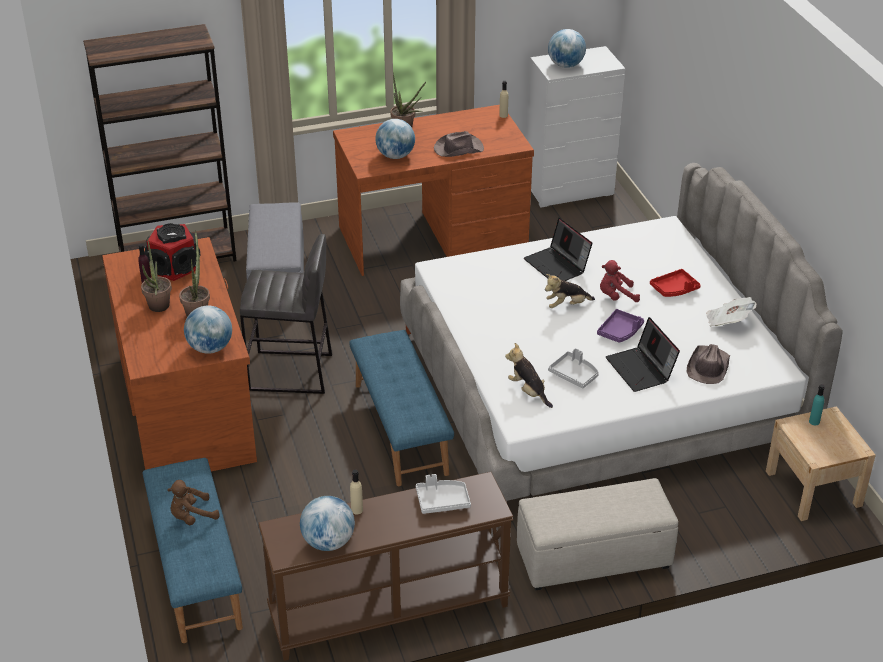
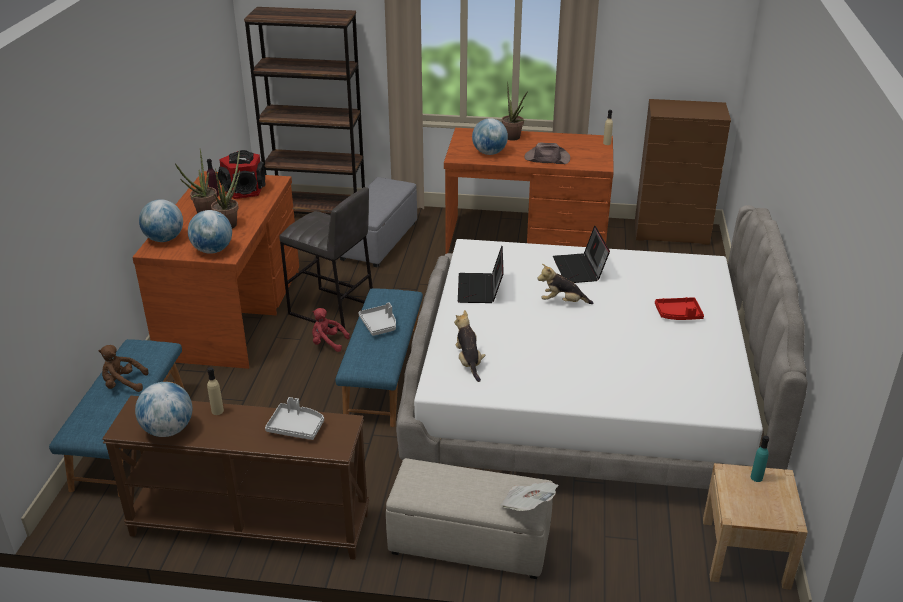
camera: 25 degrees right, 5 degrees down
(565, 65) = (676, 109): globe -> globe (164, 239)
(569, 190) = (671, 233): white dresser -> brown dresser
(574, 375) = (523, 360): grey tray -> grey tray (379, 325)
(616, 296) = (615, 306): red plush toy -> red plush toy (327, 343)
(620, 331) = (596, 336): purple tray -> none
(641, 370) = (592, 373): laptop -> laptop (480, 289)
(708, 367) = (662, 389): brown hat -> none
(728, 321) = (713, 355): newspaper -> newspaper (527, 506)

